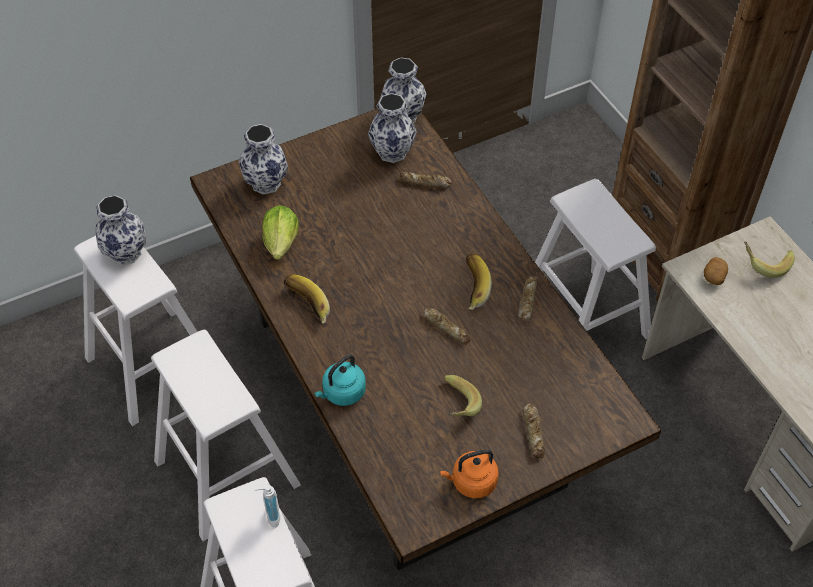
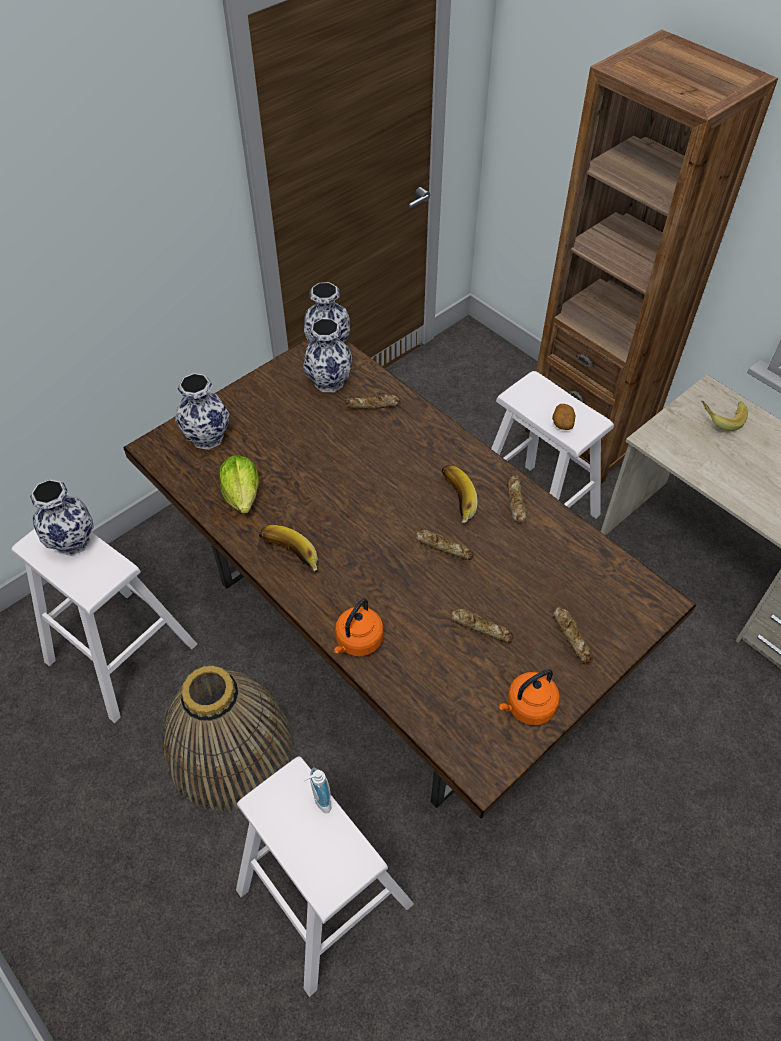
camera: 15 degrees left, 0 degrees up
(226, 472) = (229, 748): white stool -> basket
(342, 393) = (358, 641): turquoise kettle -> orange kettle
(455, 406) = (481, 627): banana -> bread
(714, 276) = (678, 440): potato -> potato (562, 422)

